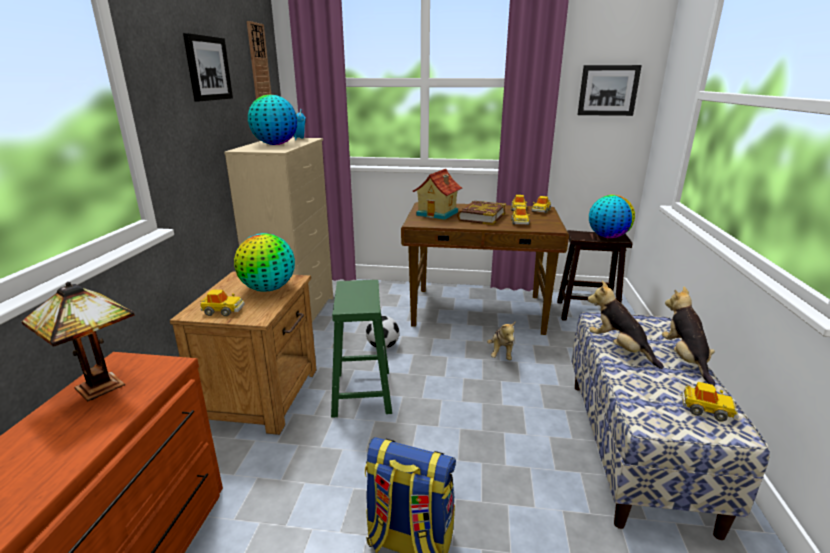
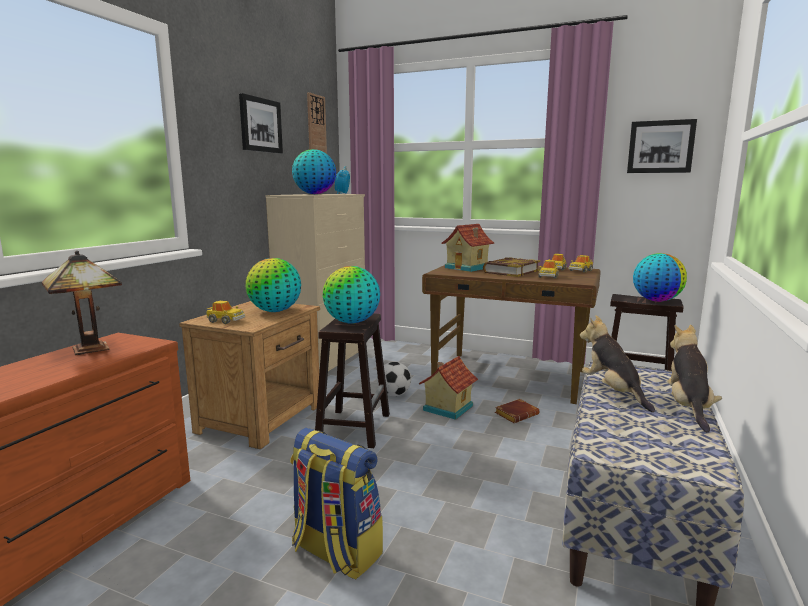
camera: 15 degrees right, 10 degrees down
(357, 296) = (352, 322): none -> globe
(361, 391) = (354, 427): green stool -> brown stool
(438, 355) = (446, 408): none -> toy house
(501, 353) = (516, 414): plush toy -> brown book
(706, 410) = (682, 449): toy car -> none

